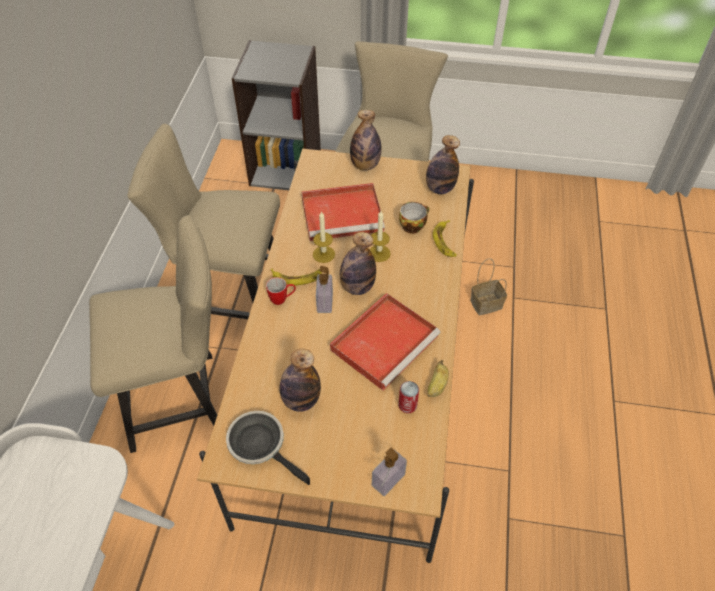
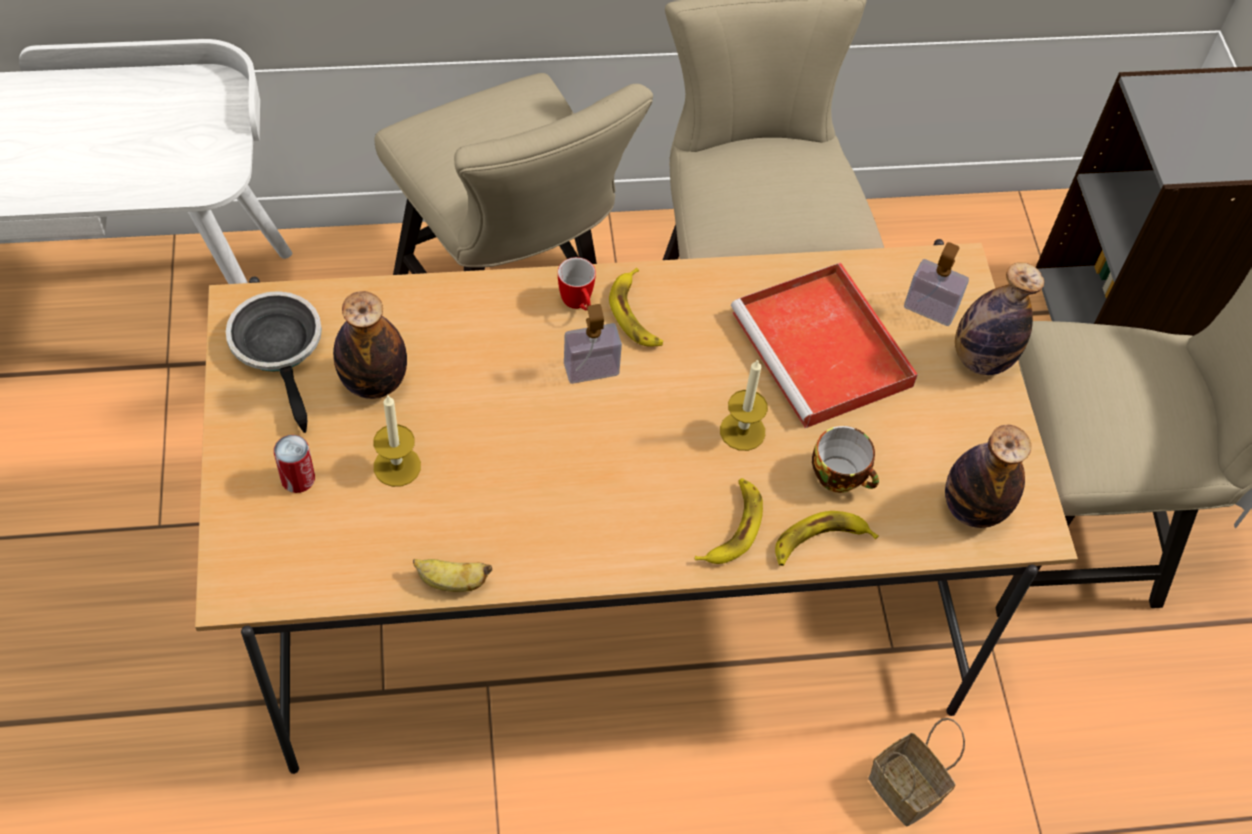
camera: 70 degrees right, 5 degrees up
(261, 445) = (279, 348): frying pan -> frying pan turned 45 degrees counterclockwise
(323, 254) = (706, 342): candle -> candle (397, 466)
(357, 287) = (643, 412): bottle -> none
(385, 341) = (530, 481): red tray -> none
(388, 480) = (247, 538): soap dispenser -> soap dispenser (930, 308)
(407, 405) = (399, 541): can -> can (298, 479)
(430, 269) = (732, 527): none -> banana

